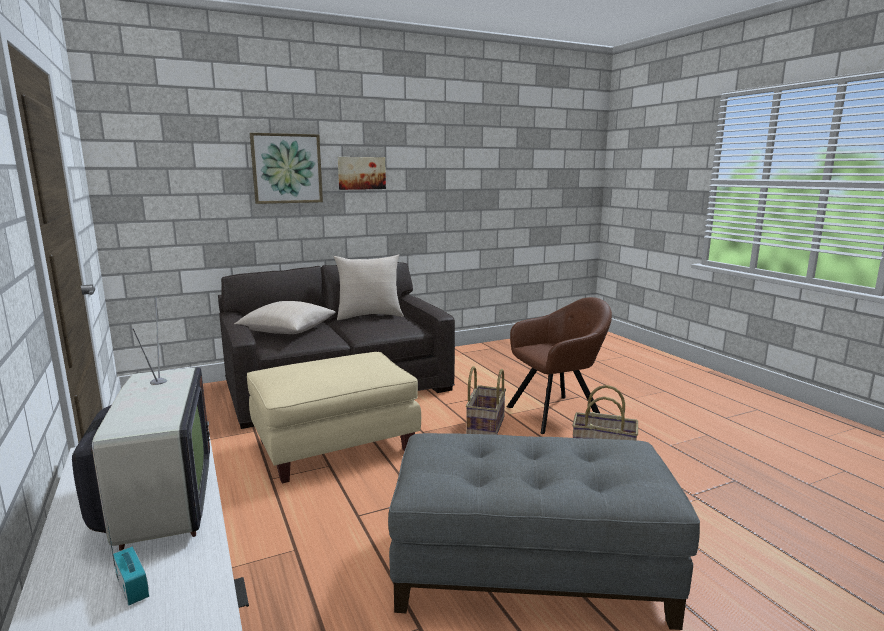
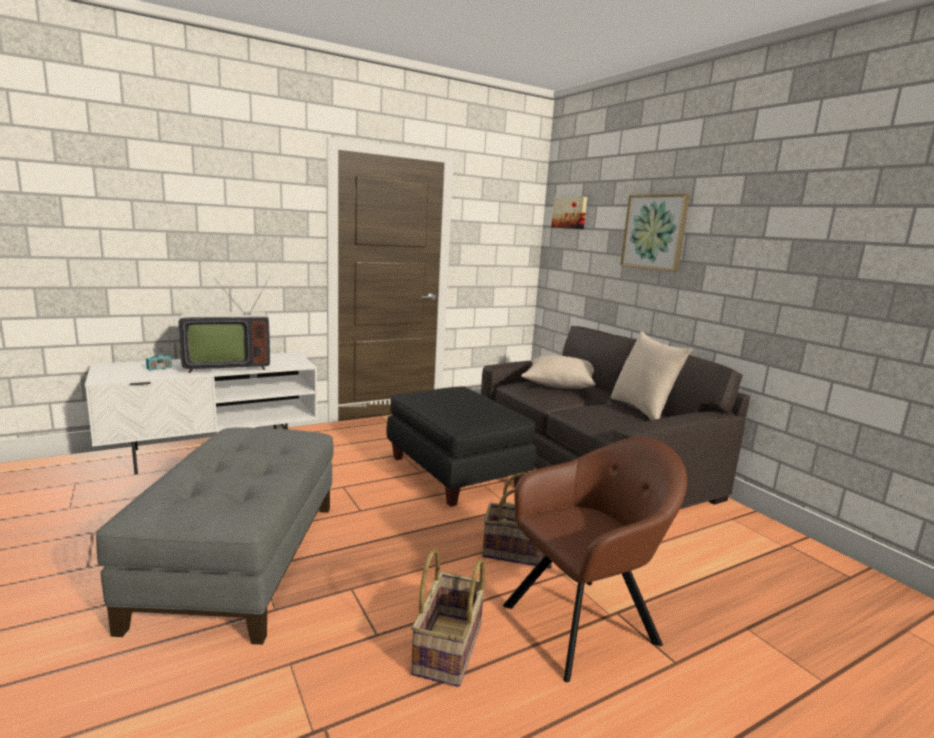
camera: 85 degrees right, 0 degrees up
(335, 445) = (457, 472): beige ottoman -> black ottoman
(361, 173) = (727, 241): picture -> picture (570, 213)
(557, 413) = (585, 622): brown armchair -> brown armchair turned 90 degrees counterclockwise

